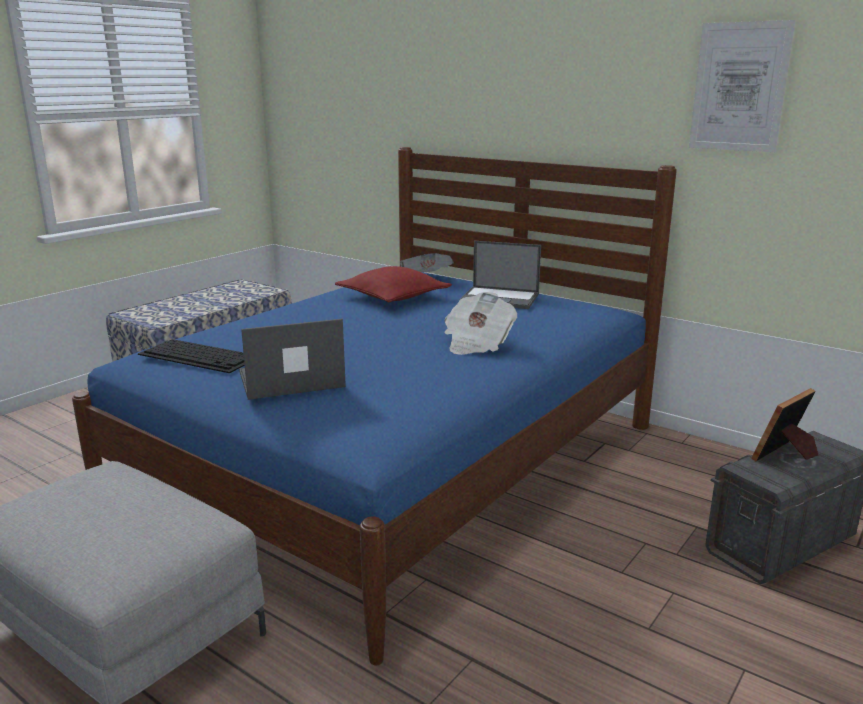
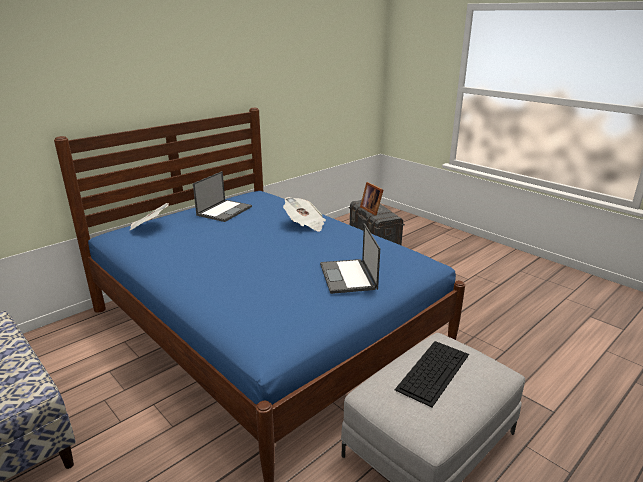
camera: 80 degrees left, 5 degrees up
(200, 355) = (288, 310): keyboard -> keyboard (433, 371)
(393, 297) = (193, 239): red pillow -> none
(739, 87) = (271, 62): picture -> none

